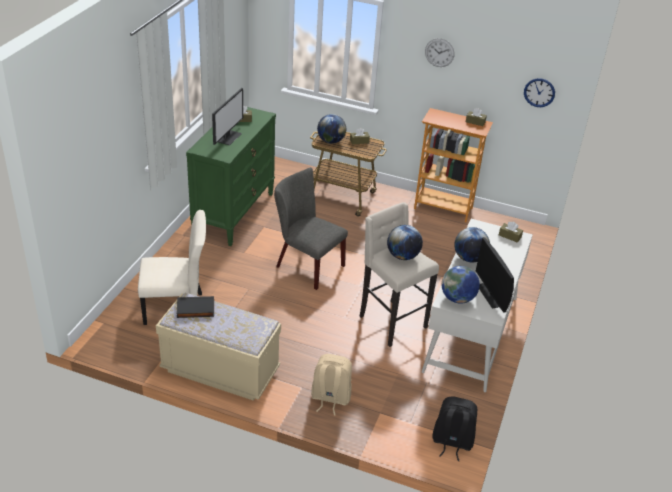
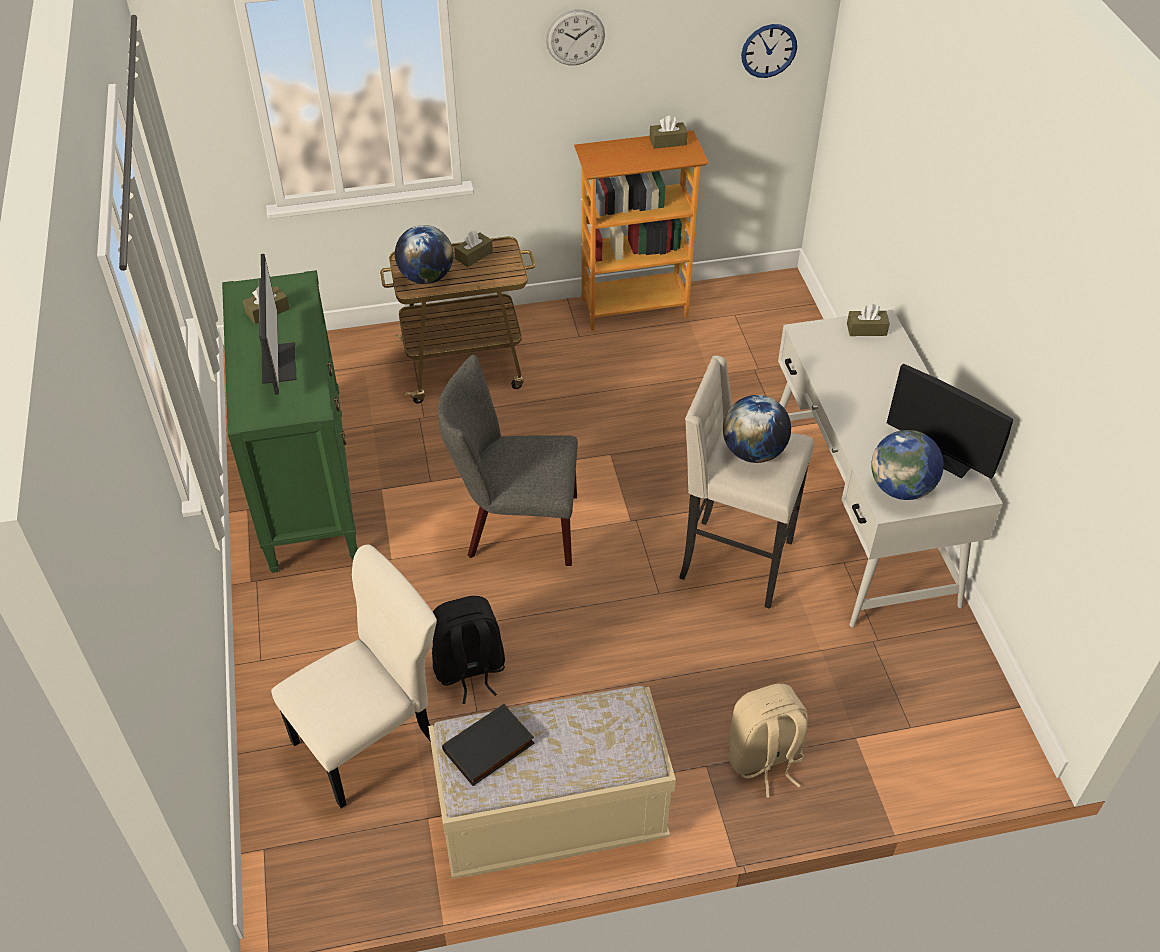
camera: 30 degrees left, 10 degrees up
(451, 442) = (992, 724): black backpack -> black backpack (469, 669)
(469, 258) = (849, 402): globe -> none

